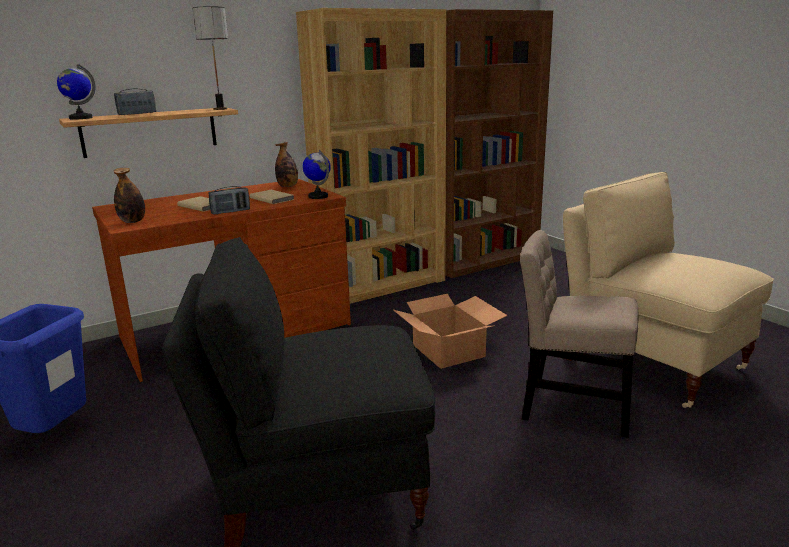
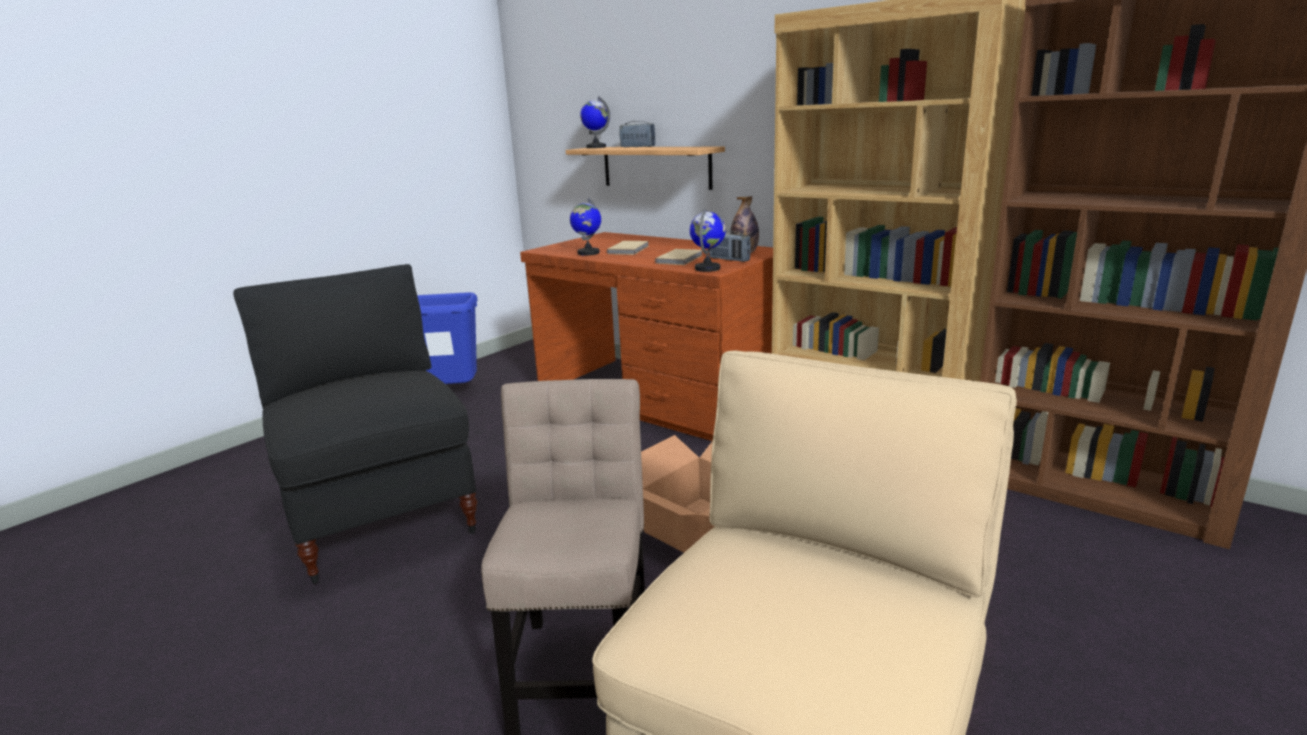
camera: 70 degrees right, 0 degrees up
(132, 221) = (559, 248): bottle -> none
(184, 215) = (588, 253): none -> globe
(220, 109) = (698, 148): table lamp -> none
(230, 212) = (612, 260): radio -> radio (729, 259)

